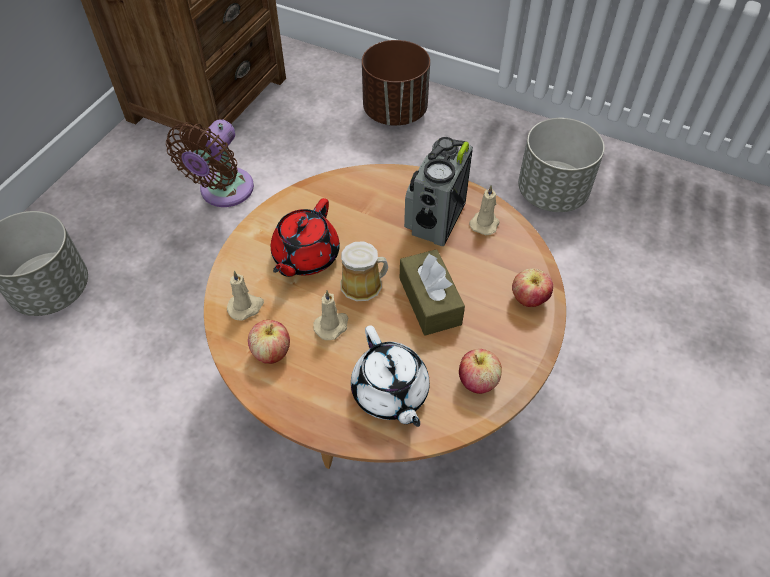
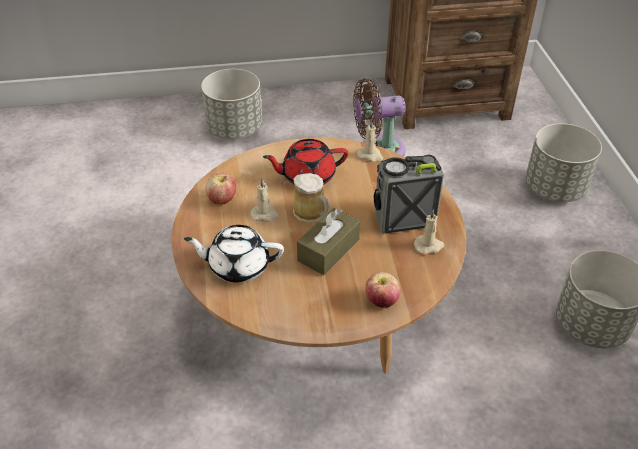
camera: 55 degrees right, 10 degrees down
(246, 307) = (245, 172): beige candle -> beige candle (370, 155)
(390, 393) = (238, 266): white teapot -> white teapot turned 60 degrees clockwise
(395, 112) = (555, 189): brown planter -> grey planter
(477, 382) = (283, 305): apple -> none

